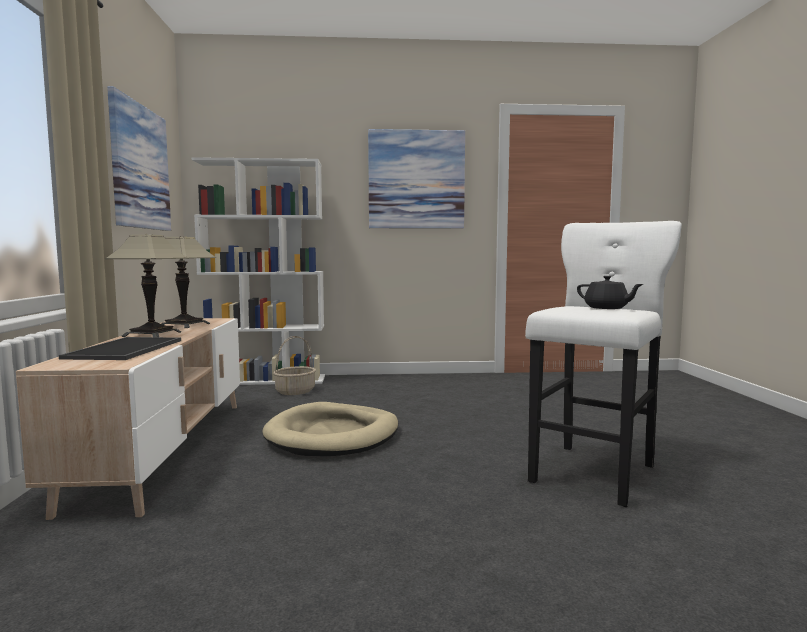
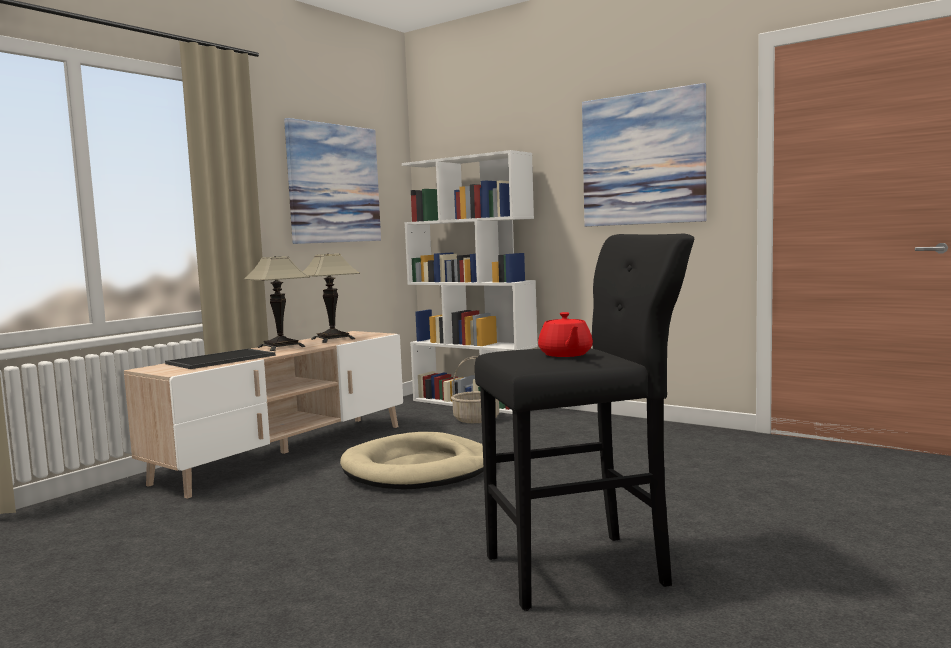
camera: 40 degrees right, 0 degrees up
(595, 471) = (584, 569): white stool -> black stool
(607, 308) = (565, 355): black teapot -> red teapot

